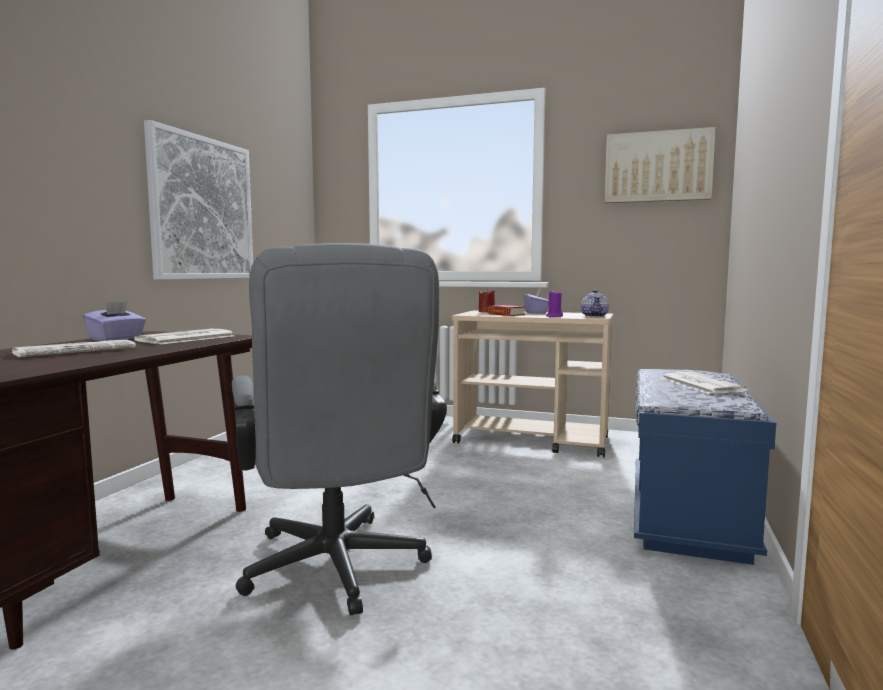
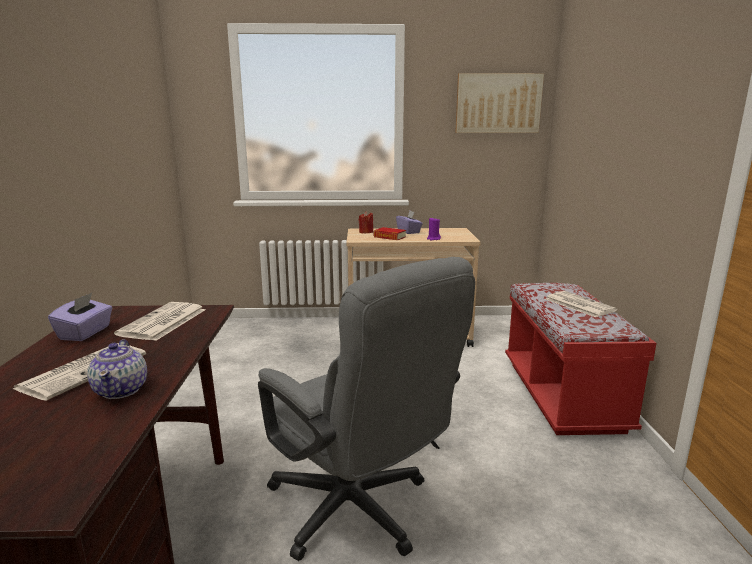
camera: 20 degrees left, 10 degrees up
(202, 208) = (94, 153): picture -> none
(594, 316) = (462, 236): teapot -> teapot (121, 390)
(687, 514) = (562, 395): blue bench -> red bench

